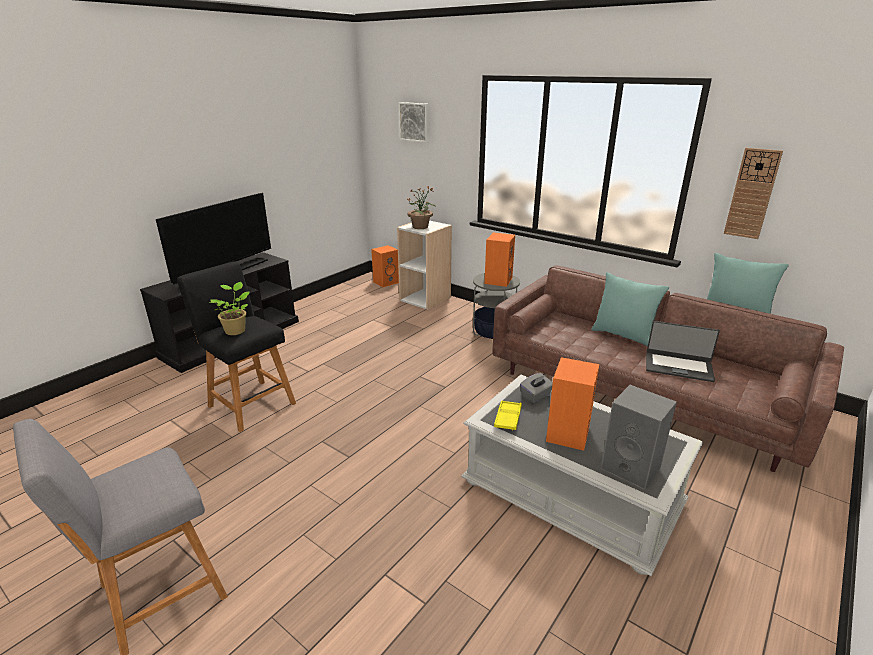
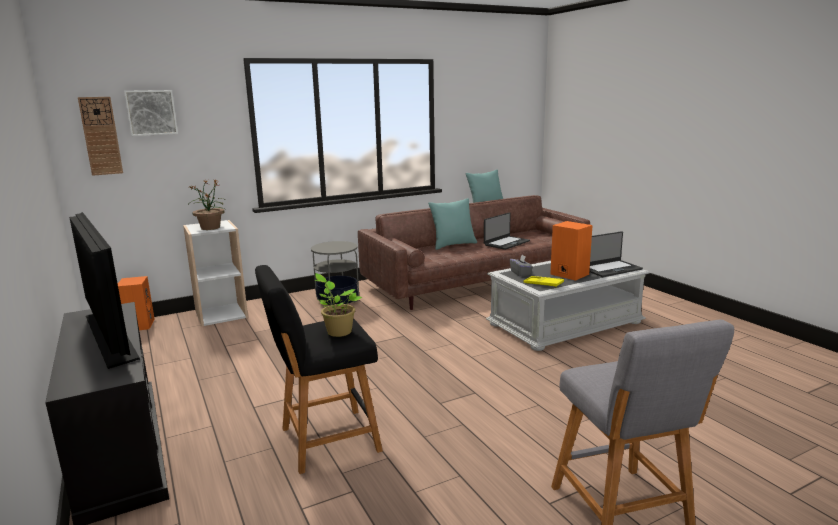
camera: 65 degrees left, 10 degrees down
(498, 280) = (335, 246): orange speaker -> none
(632, 468) = (610, 269): grey speaker -> laptop
(752, 194) = (468, 131): wall clock -> wall clock (101, 136)

